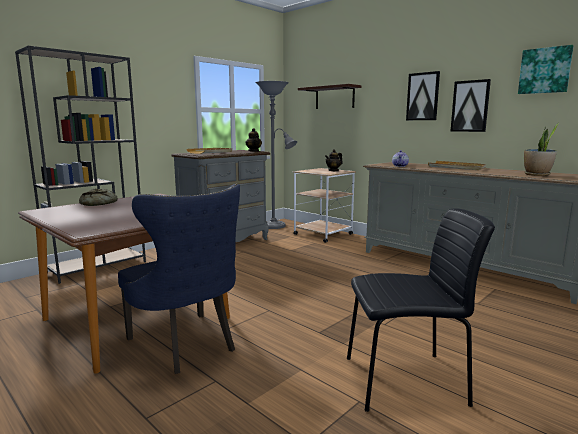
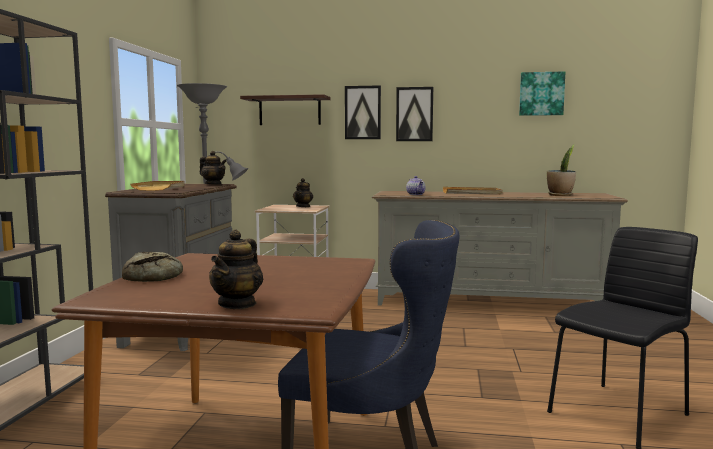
camera: 35 degrees left, 5 degrees down
(71, 223) = (237, 304): none -> teapot
(470, 106) = (470, 126): picture -> picture (363, 112)

